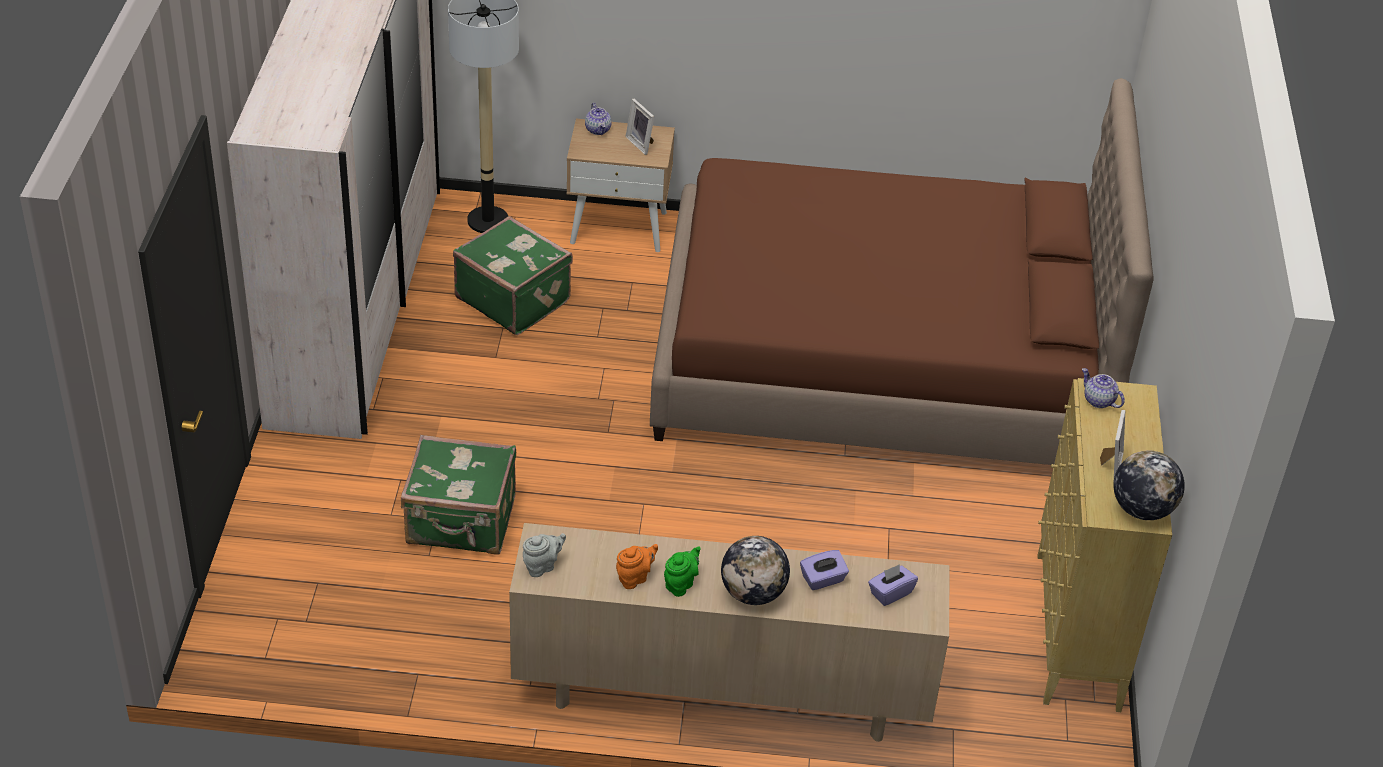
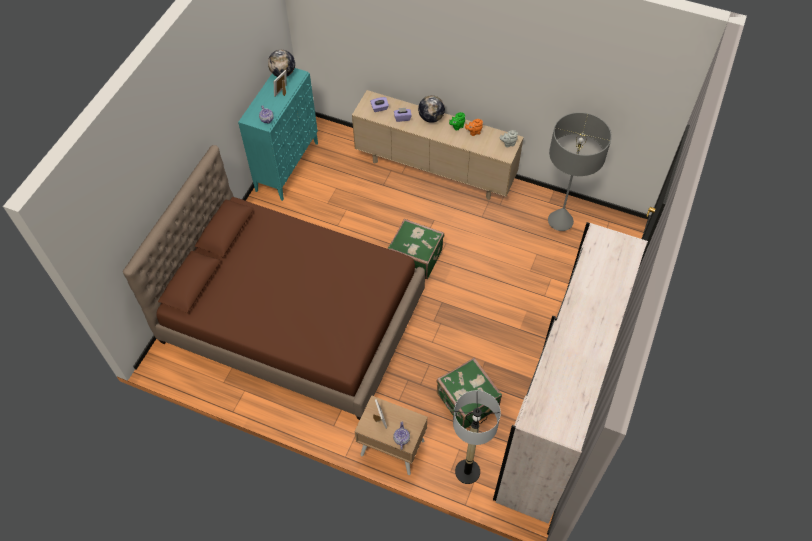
camera: 160 degrees left, 15 degrees up
(385, 632) = (560, 222): none -> grey floor lamp
(461, 522) = (520, 267): green suitcase -> green suitcase (415, 257)
(1075, 632) = (288, 166): beige dresser -> turquoise dresser

